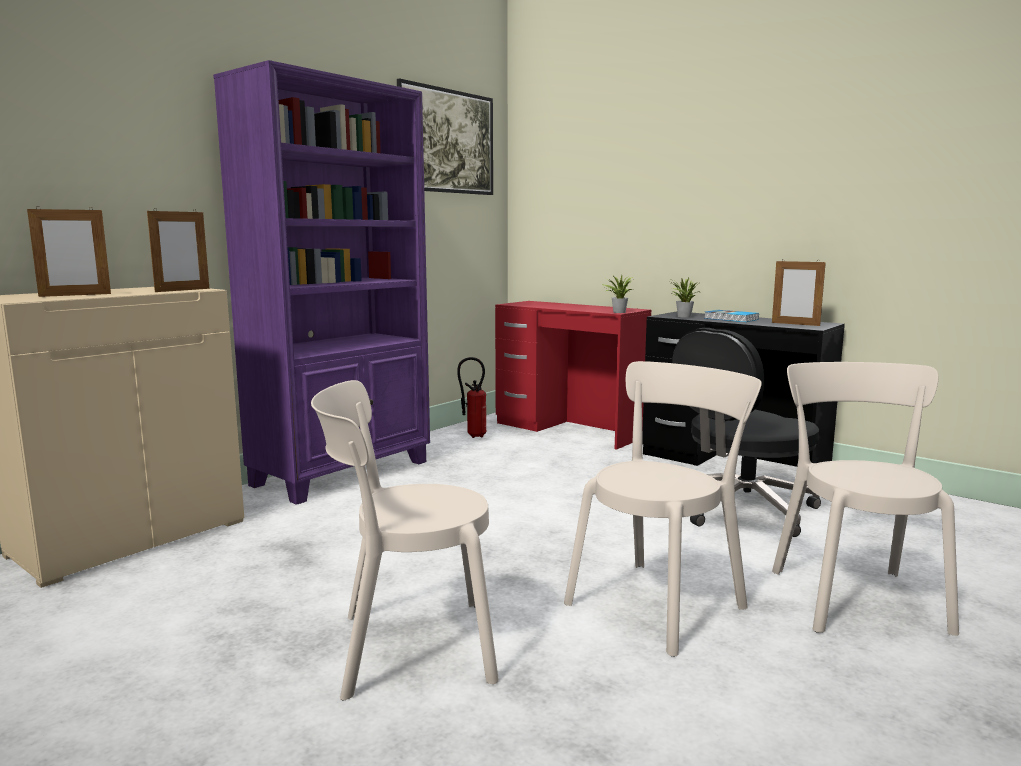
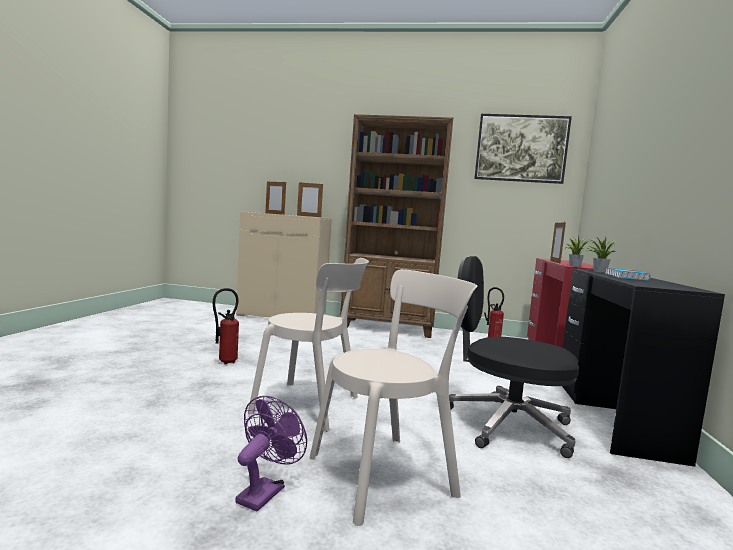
camera: 60 degrees right, 5 degrees down
(344, 473) = (388, 328): purple bookcase -> brown bookcase
(407, 648) = (224, 362): beige chair -> fire extinguisher
(795, 324) = (653, 284): picture frame -> picture frame (555, 262)
(902, 676) = (265, 491): none -> purple fan

